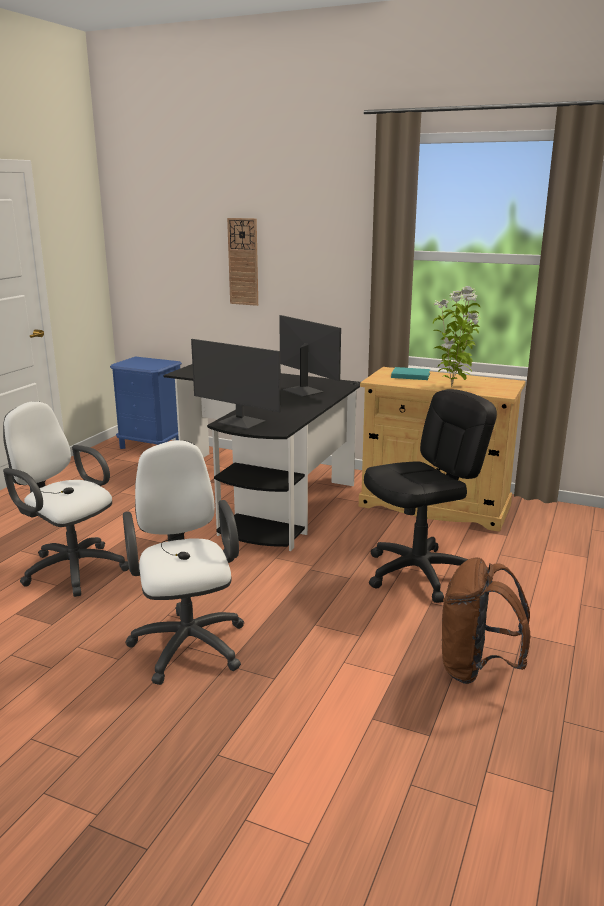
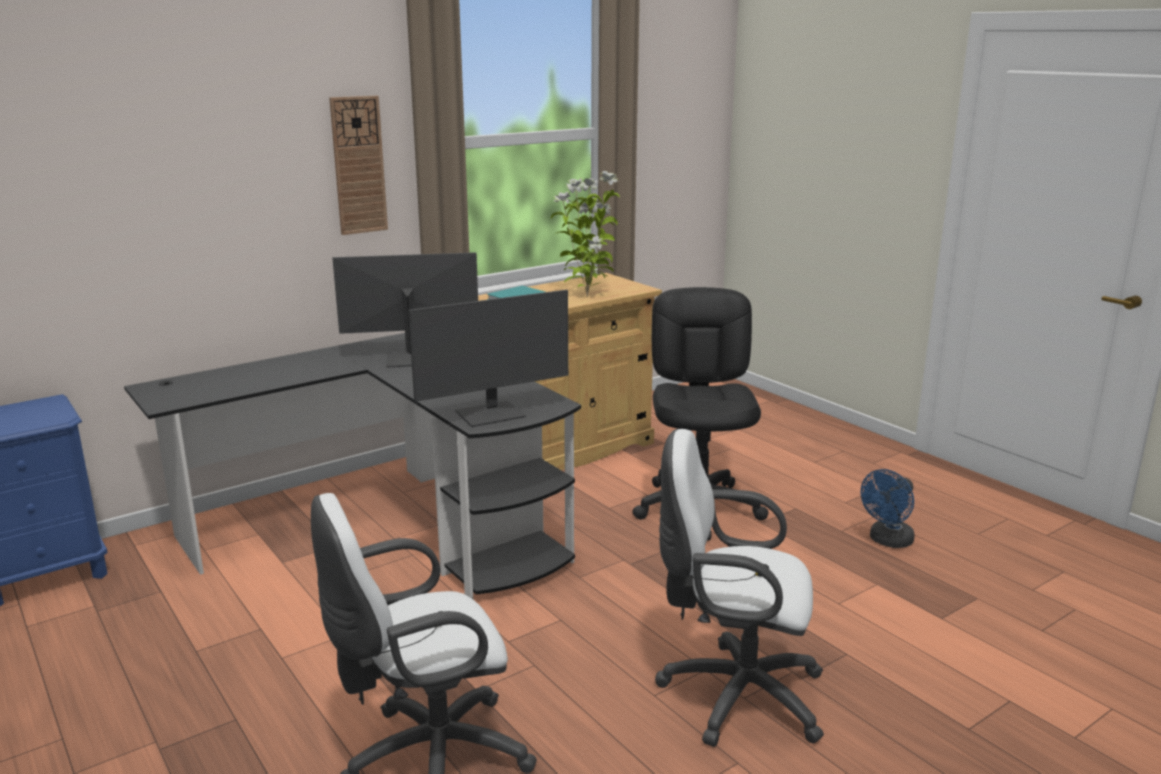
camera: 60 degrees left, 0 degrees up
(243, 262) = (182, 186): wall clock -> wall clock (358, 165)
(477, 669) = (887, 541): brown backpack -> blue fan

